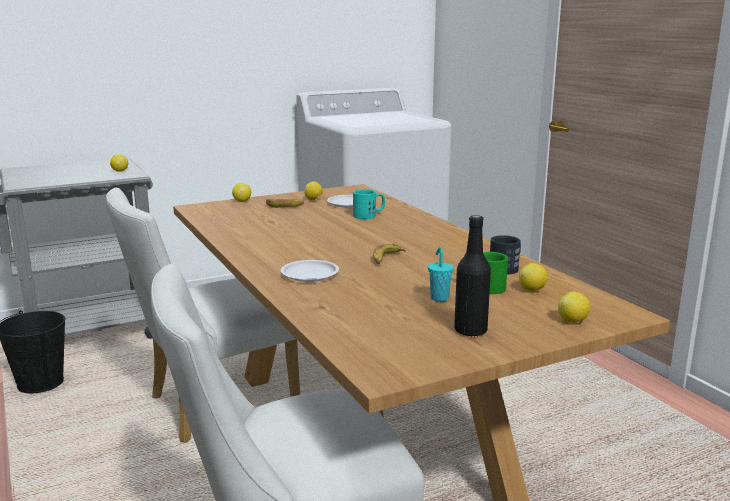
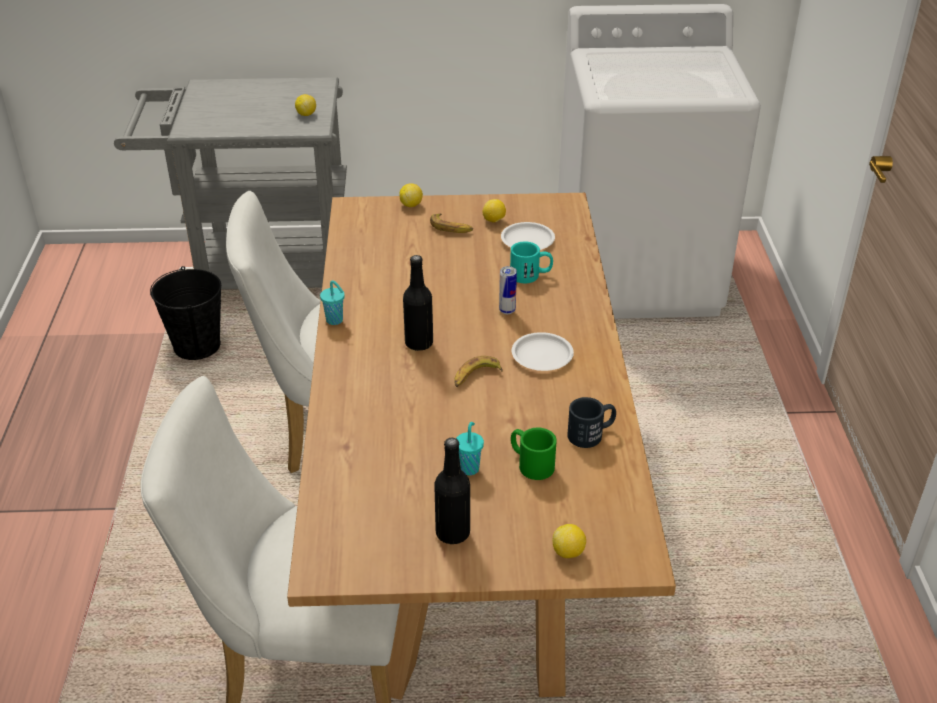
camera: 25 degrees right, 20 degrees up
(239, 253) = (335, 321): none -> turquoise cup
(309, 274) = (375, 384): white plate -> white plate (541, 356)
(321, 252) = (419, 343): none -> black bottle
(371, 230) = (507, 310): none -> can
(532, 290) = (579, 485): lemon -> none

